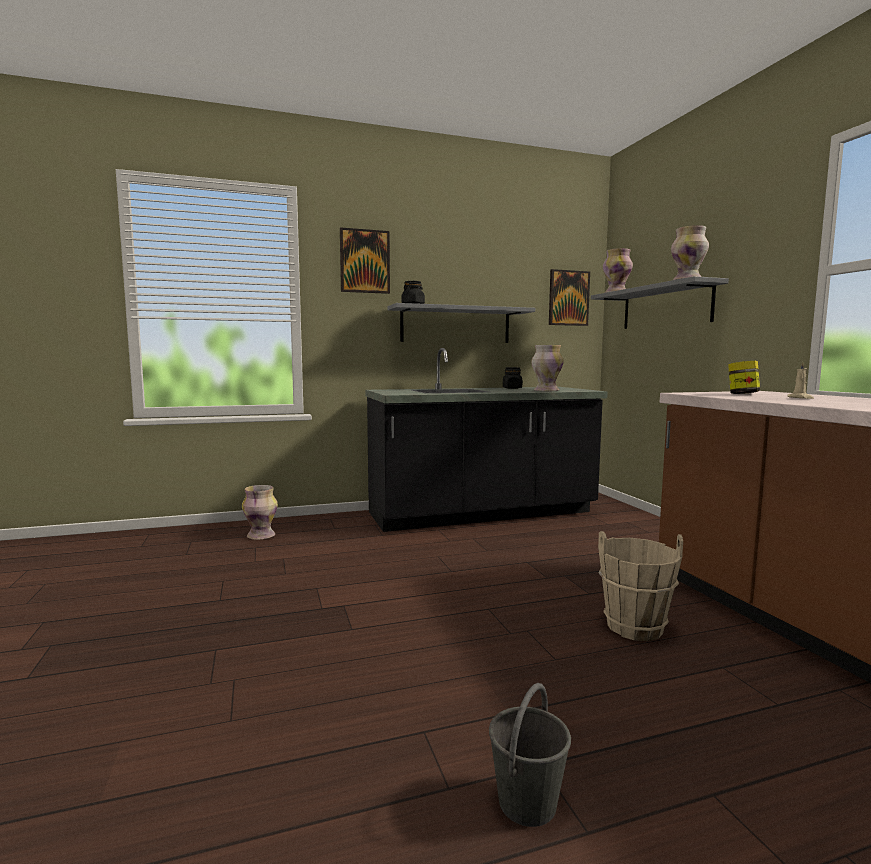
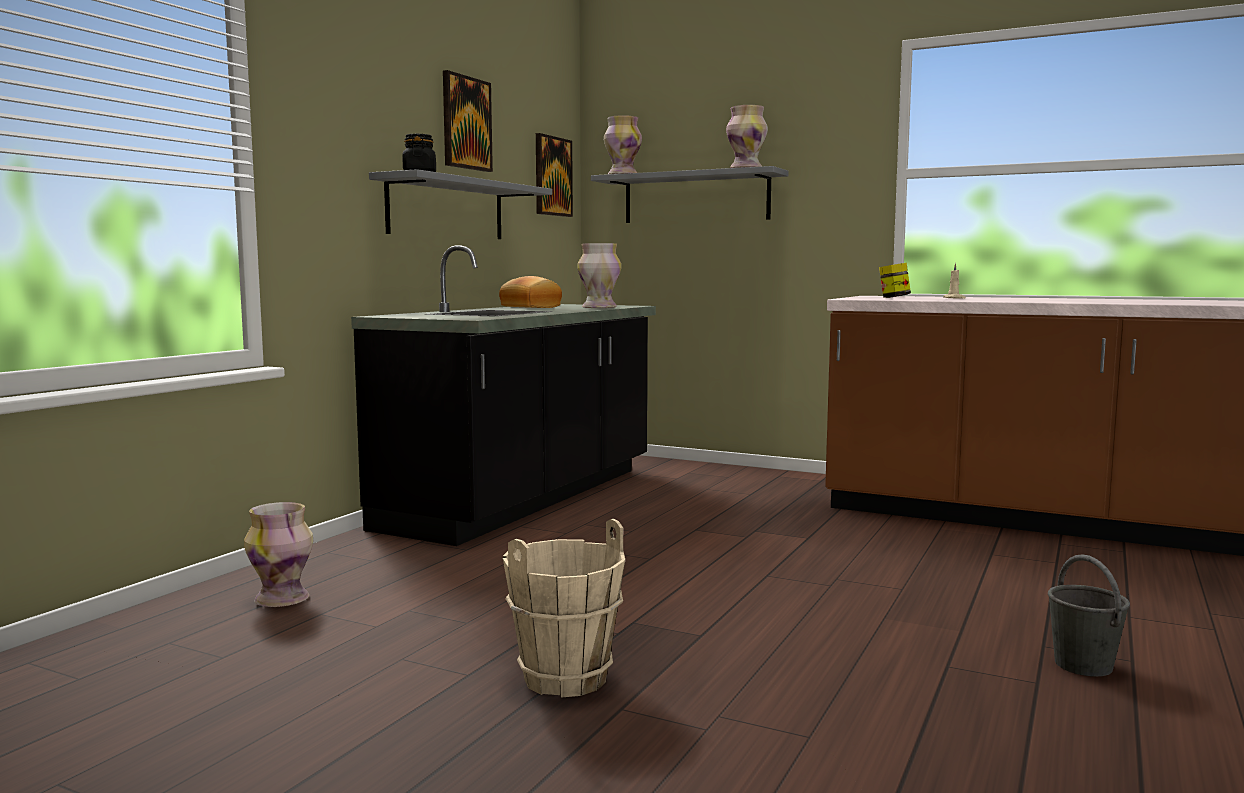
camera: 45 degrees left, 0 degrees up
(364, 261) = (337, 91): picture -> picture (466, 123)
(512, 388) = (529, 307): black jar -> bread
(634, 627) = (893, 549): beige bucket -> beige bucket (564, 678)

